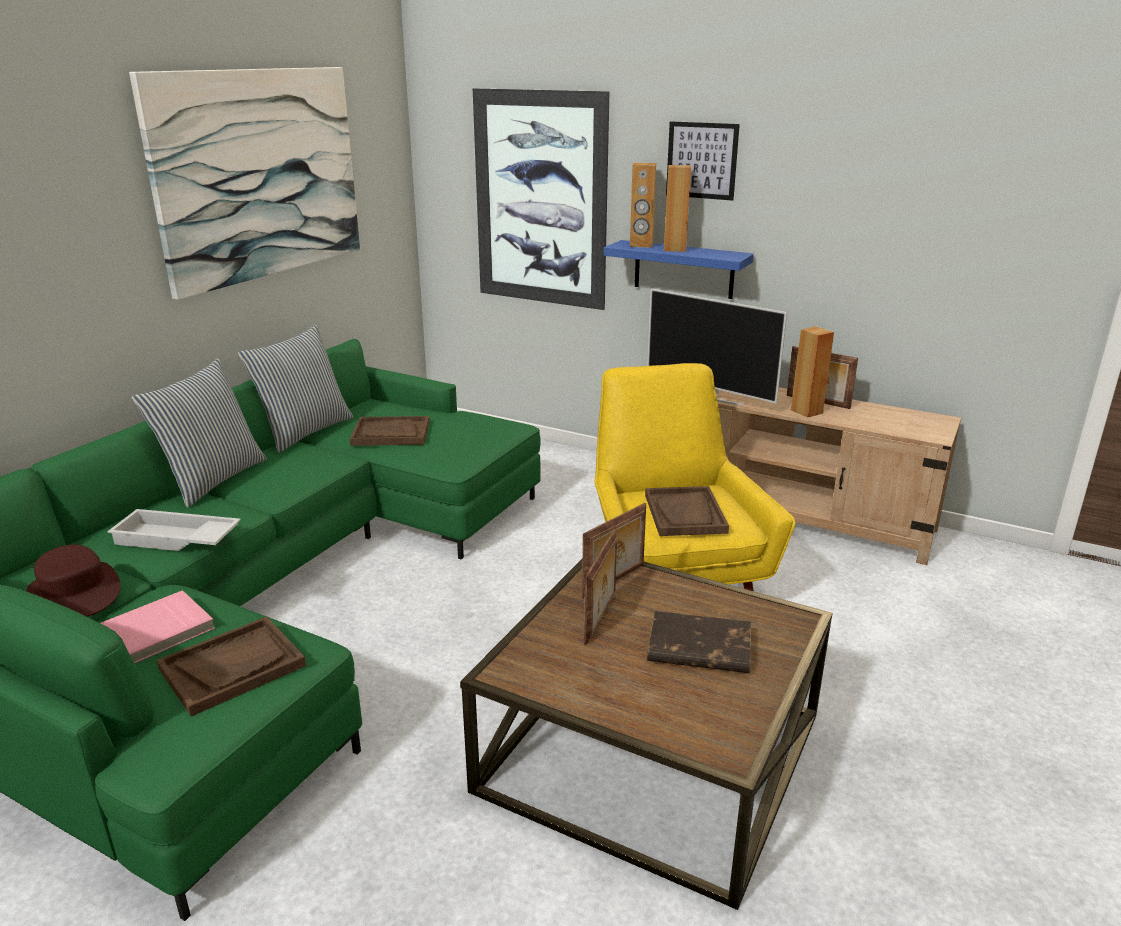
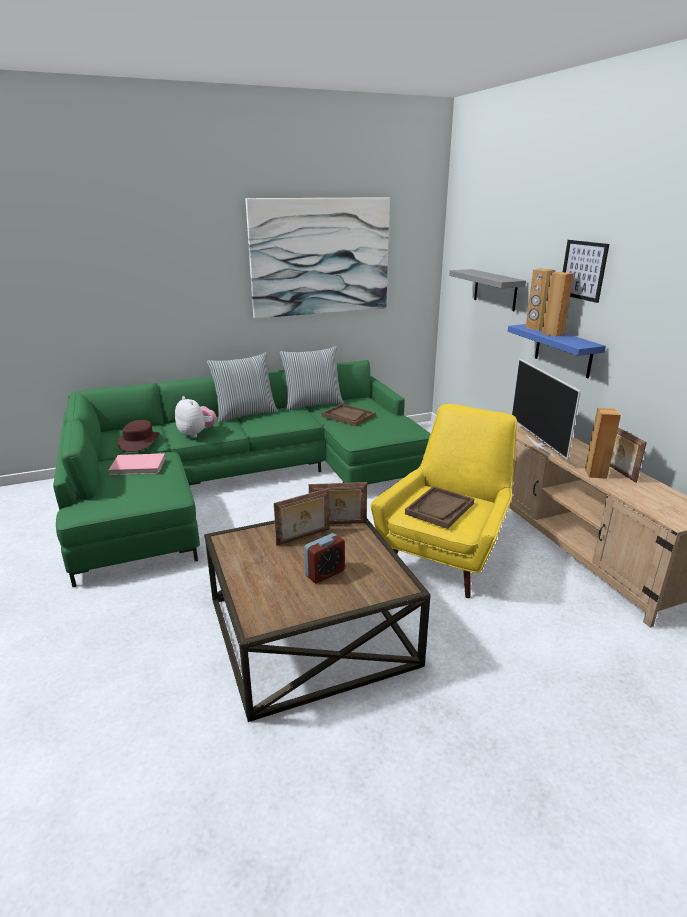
camera: 40 degrees right, 0 degrees up
(175, 539) = (196, 434): white tray -> plush toy
(232, 667) = (142, 490): brown tray -> none
(540, 200) = (495, 290): picture -> grey shelf
(698, 648) = (325, 573): brown book -> alarm clock

